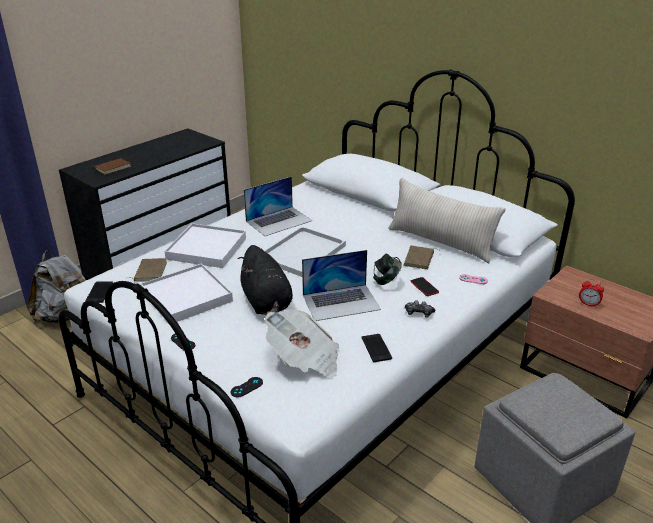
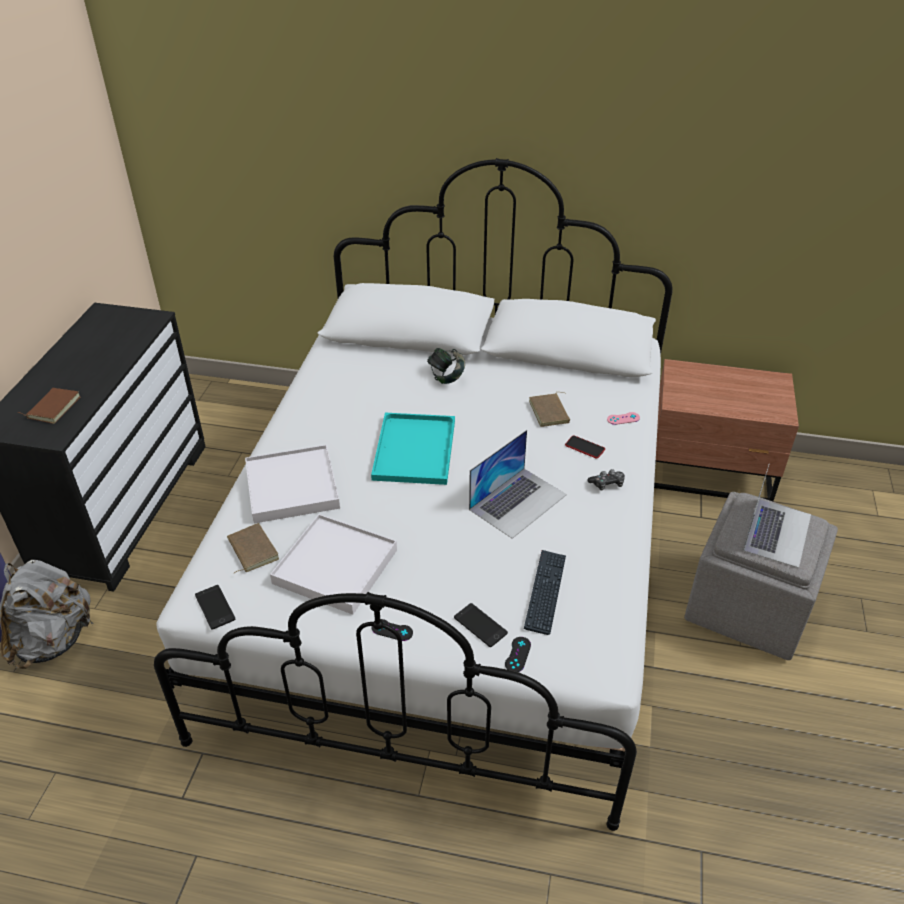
camera: 30 degrees left, 10 degrees up
(267, 303) = (439, 537): black plush toy -> none
(279, 221) = (344, 412): laptop -> laptop (777, 532)
(302, 251) = (413, 448): white tray -> turquoise tray
(304, 359) = (545, 592): newspaper -> keyboard
(376, 348) = (603, 546): phone -> phone (480, 625)
(386, 280) = (540, 454): headphones -> headphones (446, 377)
(440, 242) = (552, 380): beige pillow -> none
(588, 304) = (718, 401): alarm clock -> none

